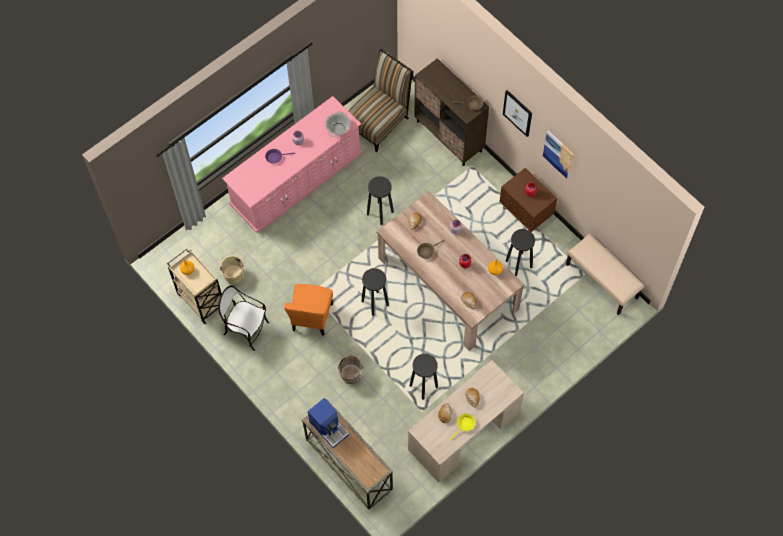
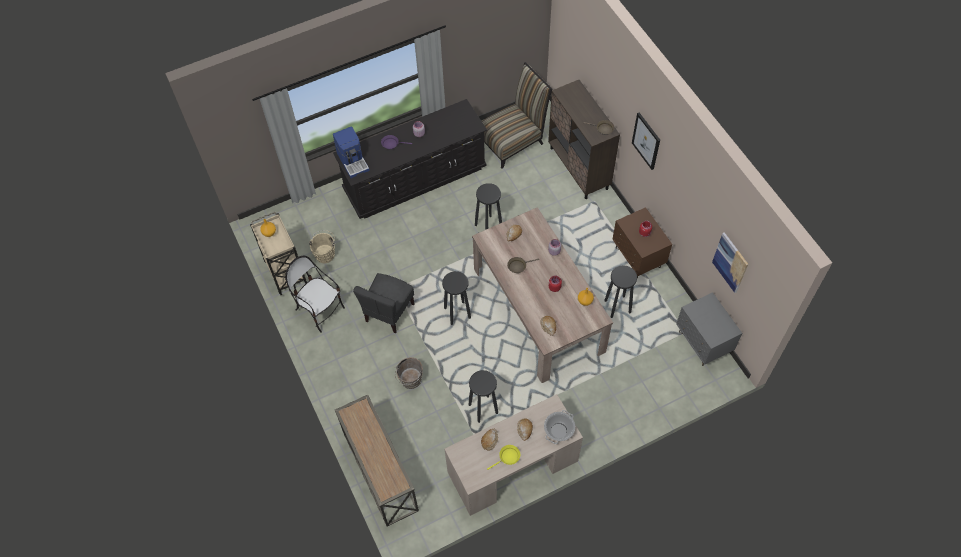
camera: 15 degrees right, 5 degrees down
(296, 181) = (415, 179): pink dresser -> black dresser
(311, 317) = (389, 312): orange chair -> grey chair
(329, 427) = (361, 425): coffee machine -> coffee machine (353, 161)
(338, 128) = (462, 129): cooking pot -> cooking pot (559, 430)
(558, 154) = (680, 191): picture -> picture (730, 262)
(602, 281) = (702, 343): beige bench -> grey nightstand

